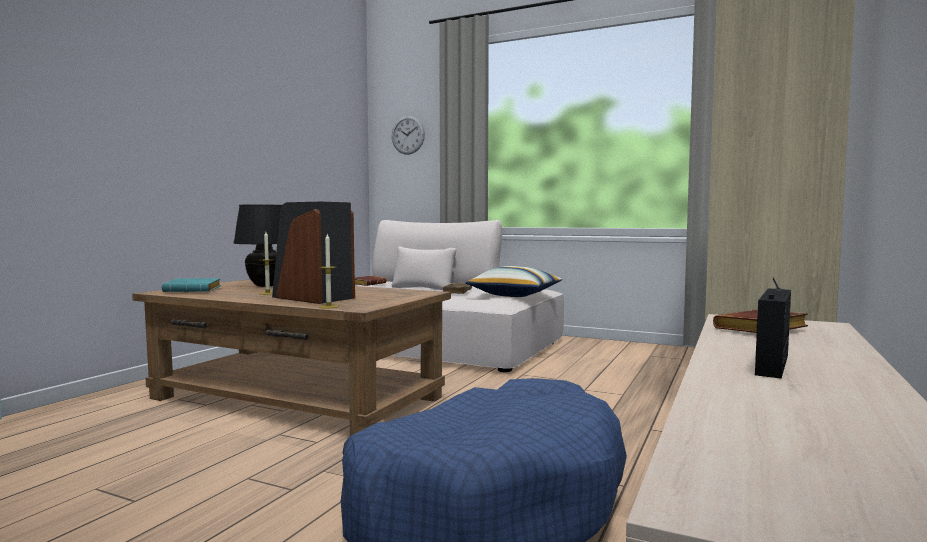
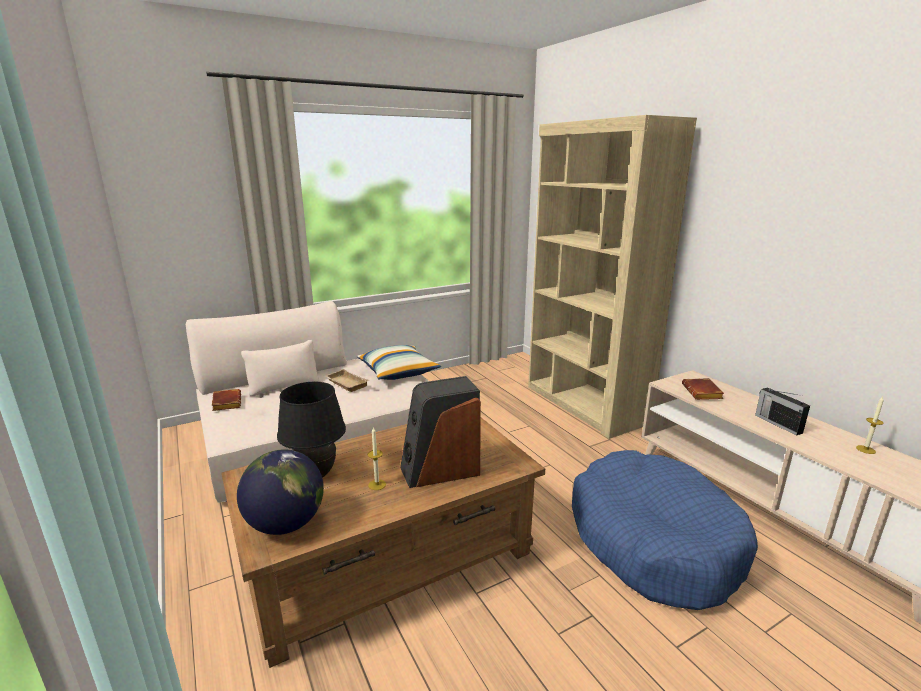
camera: 55 degrees left, 15 degrees up
(194, 290) = (286, 524): turquoise book -> globe
(328, 306) = (501, 475): candle -> candle (865, 449)
(408, 135) = (182, 210): wall clock -> none

